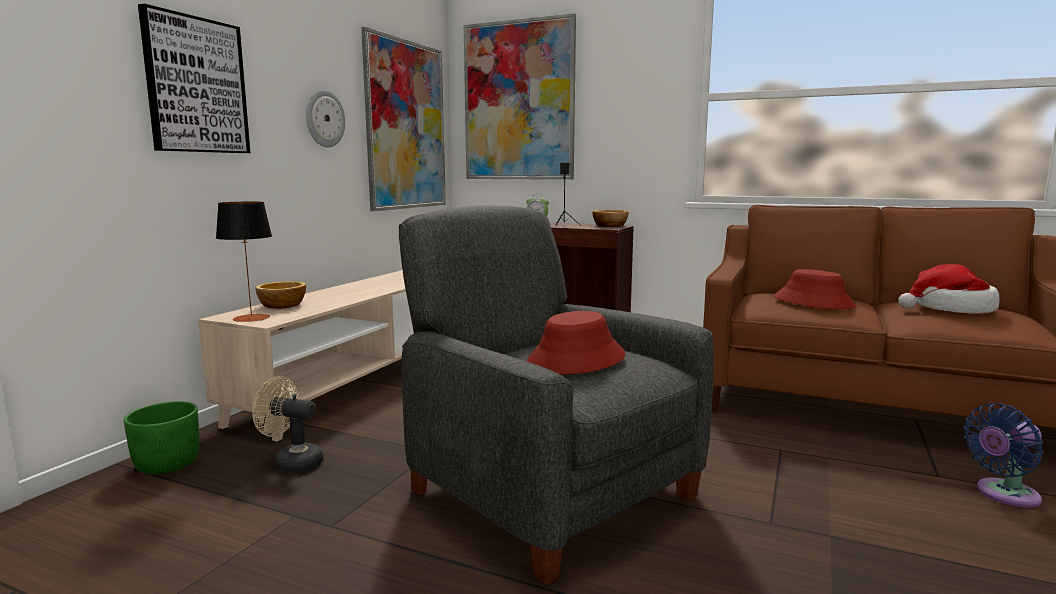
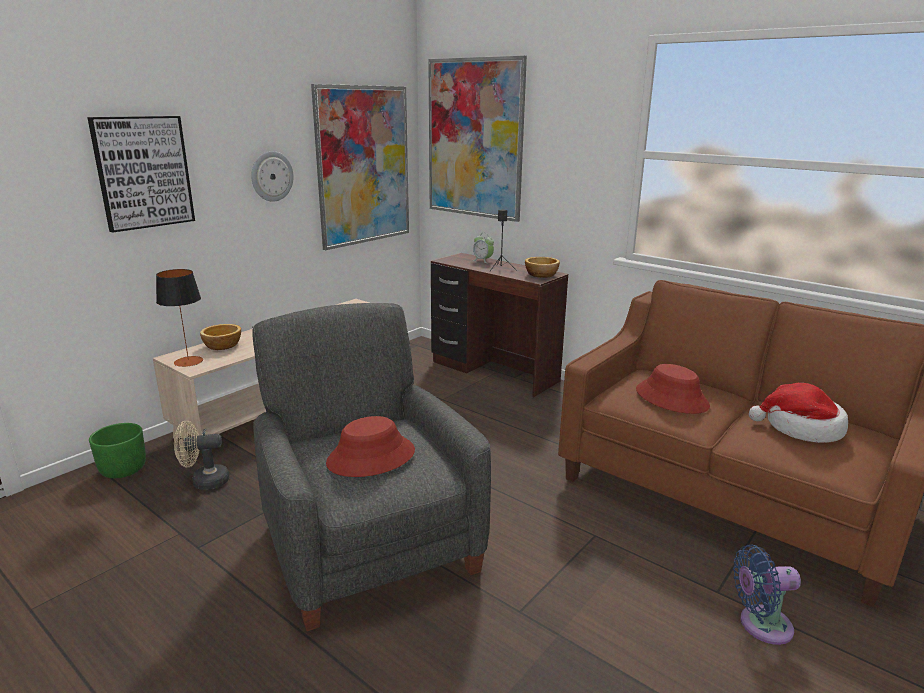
camera: 15 degrees right, 10 degrees up
(292, 462) = (204, 481): beige fan -> beige fan turned 45 degrees counterclockwise

